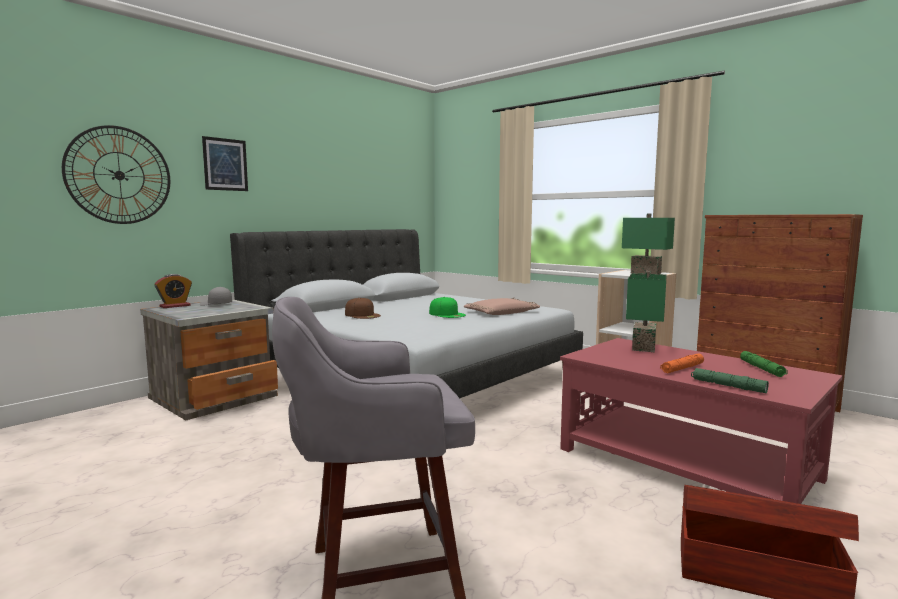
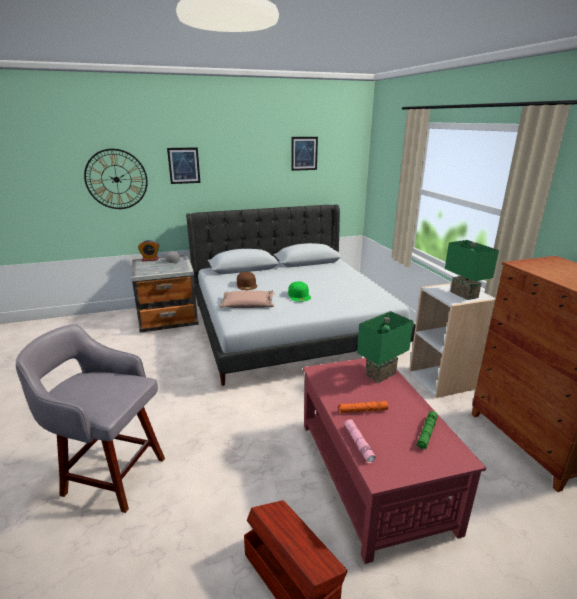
camera: 30 degrees right, 15 degrees up
(371, 165) = (304, 153): none -> picture
(501, 312) = (344, 299): beige pillow -> beige pillow (248, 303)
(728, 386) = (358, 443): green flashlight -> pink flashlight

